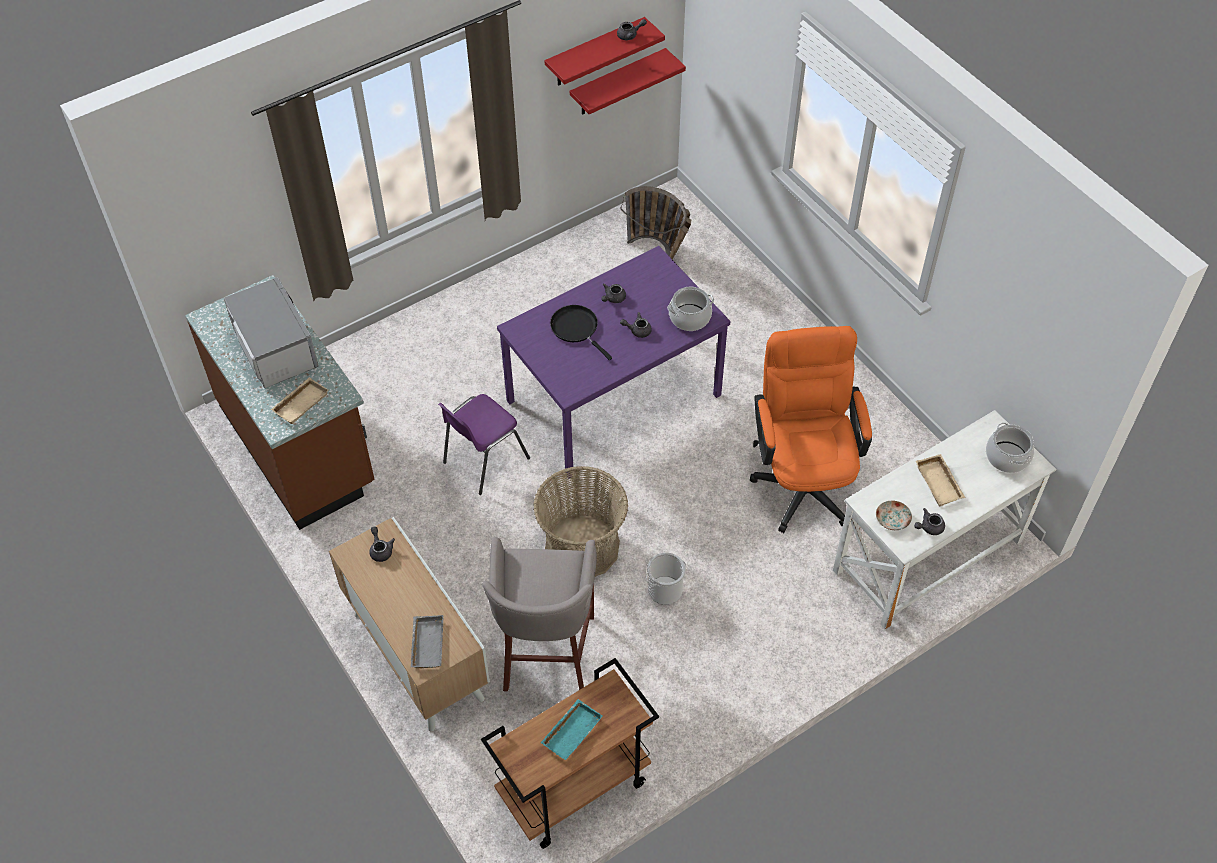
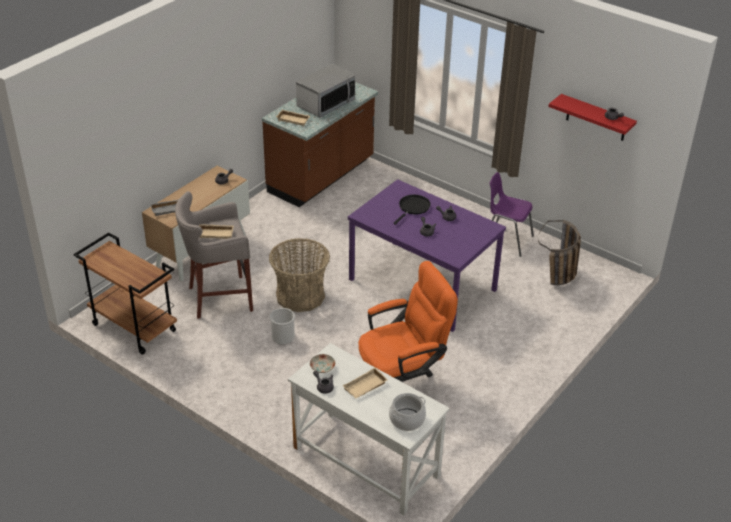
camera: 70 degrees right, 15 degrees down
(484, 461) = (345, 243): purple chair -> purple chair (506, 240)
(544, 583) = (216, 233): none -> beige tray
(571, 731) = (125, 267): turquoise tray -> none
(618, 83) = (608, 155): red shelf -> none
(689, 318) = (450, 250): cooking pot -> none

